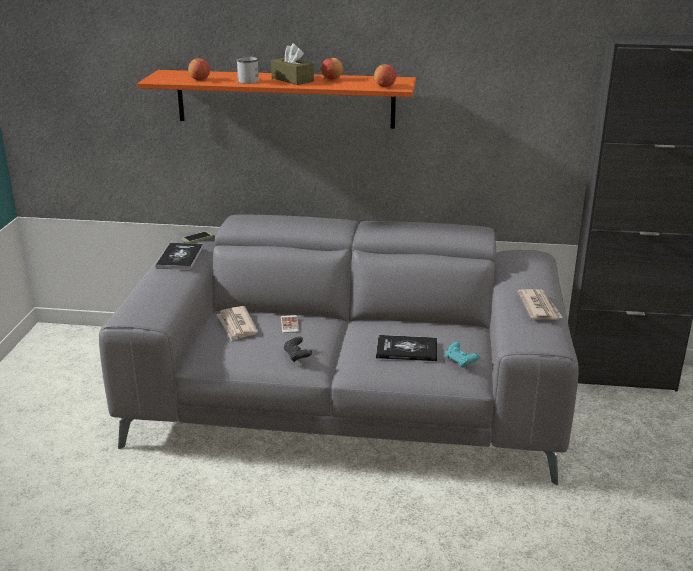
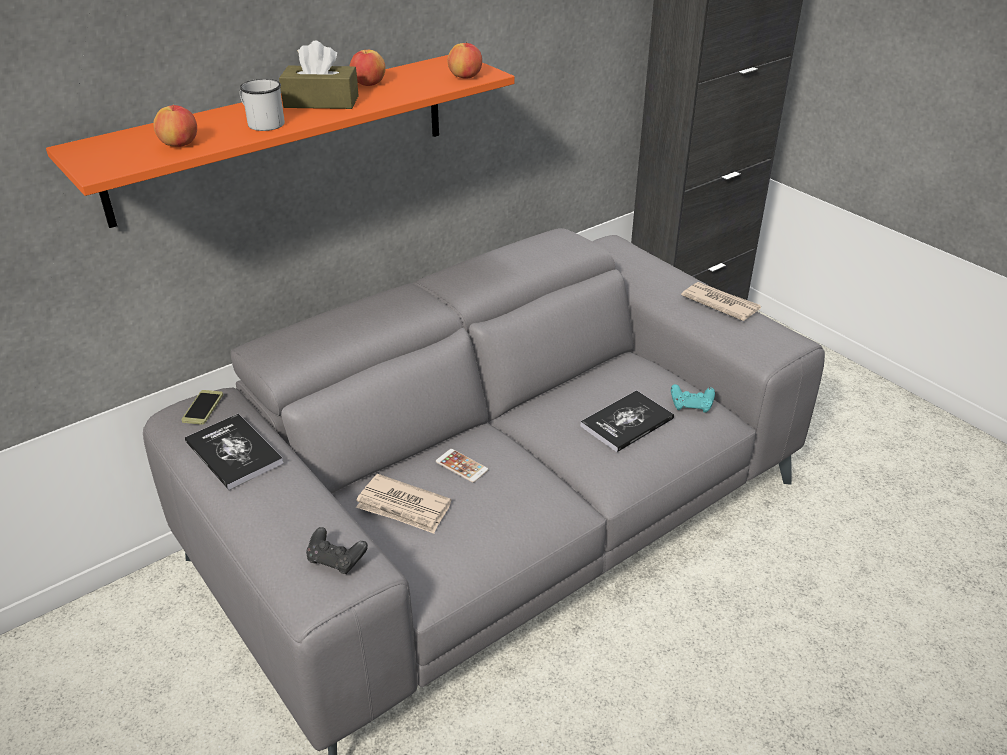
camera: 45 degrees left, 10 degrees up
(297, 356) = (537, 503): black game controller -> black game controller (336, 560)

